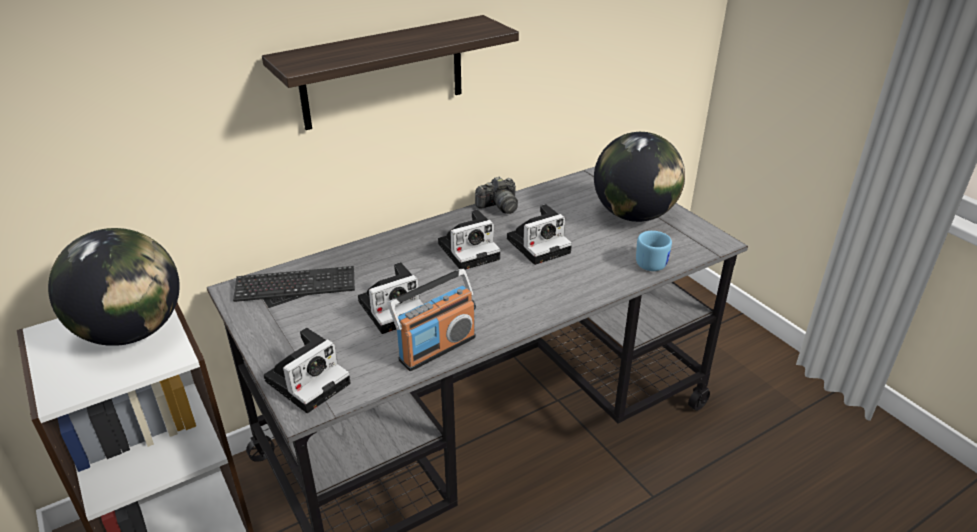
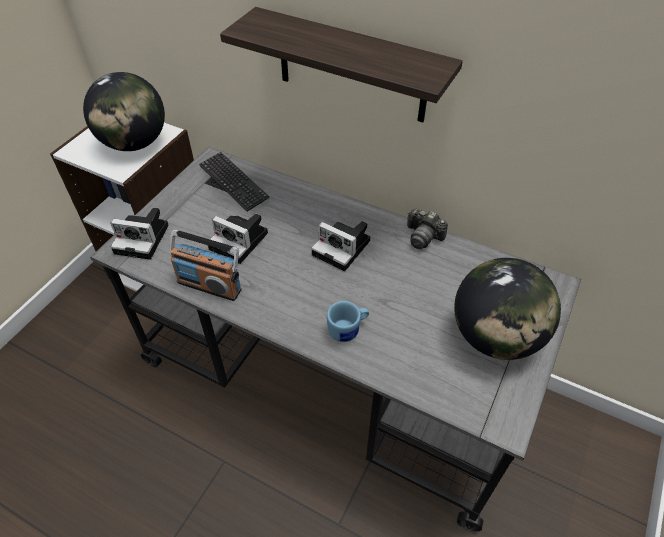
camera: 60 degrees right, 15 degrees up
(540, 244) = (386, 287): camera -> none
(650, 262) = (422, 378): blue mug -> blue mug (348, 330)

